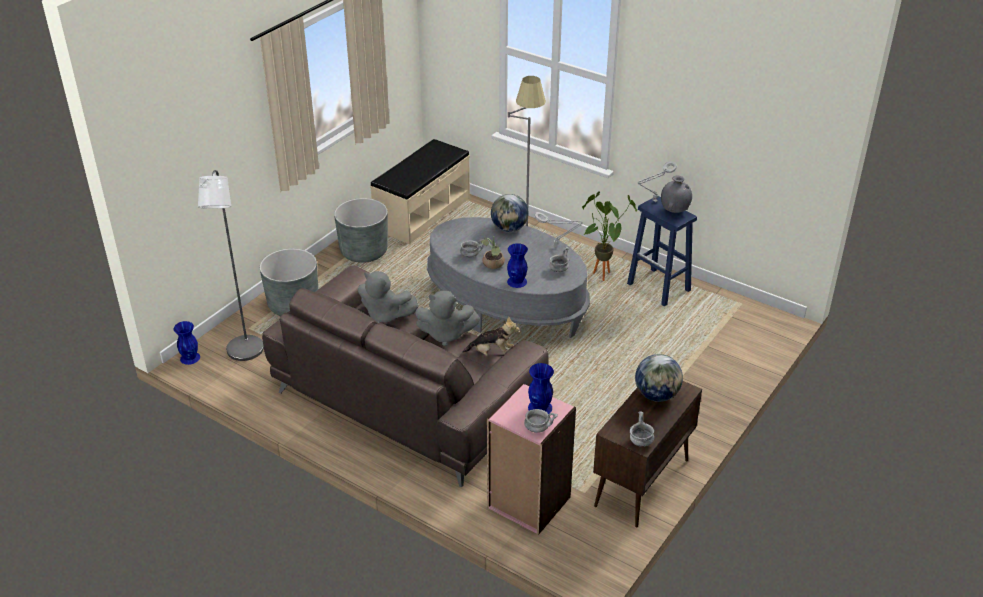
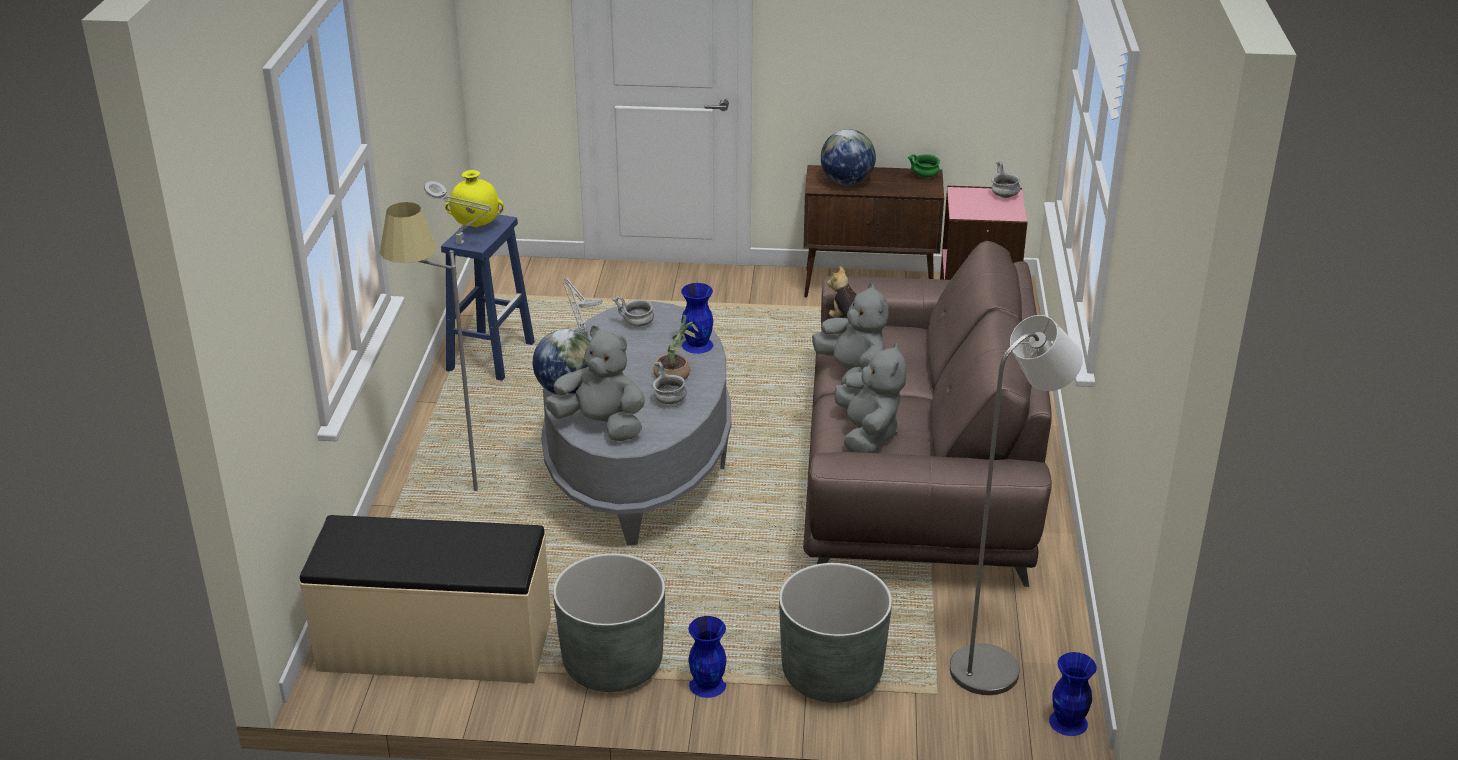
camera: 120 degrees left, 5 degrees down
(467, 229) = (601, 425): none -> grey plush toy
(540, 408) = (974, 201): blue vase -> blue vase (708, 684)
(602, 273) = (488, 407): potted plant -> none
(640, 441) = (924, 176): grey bowl -> green bowl
(674, 211) = (475, 226): grey vase -> yellow vase

